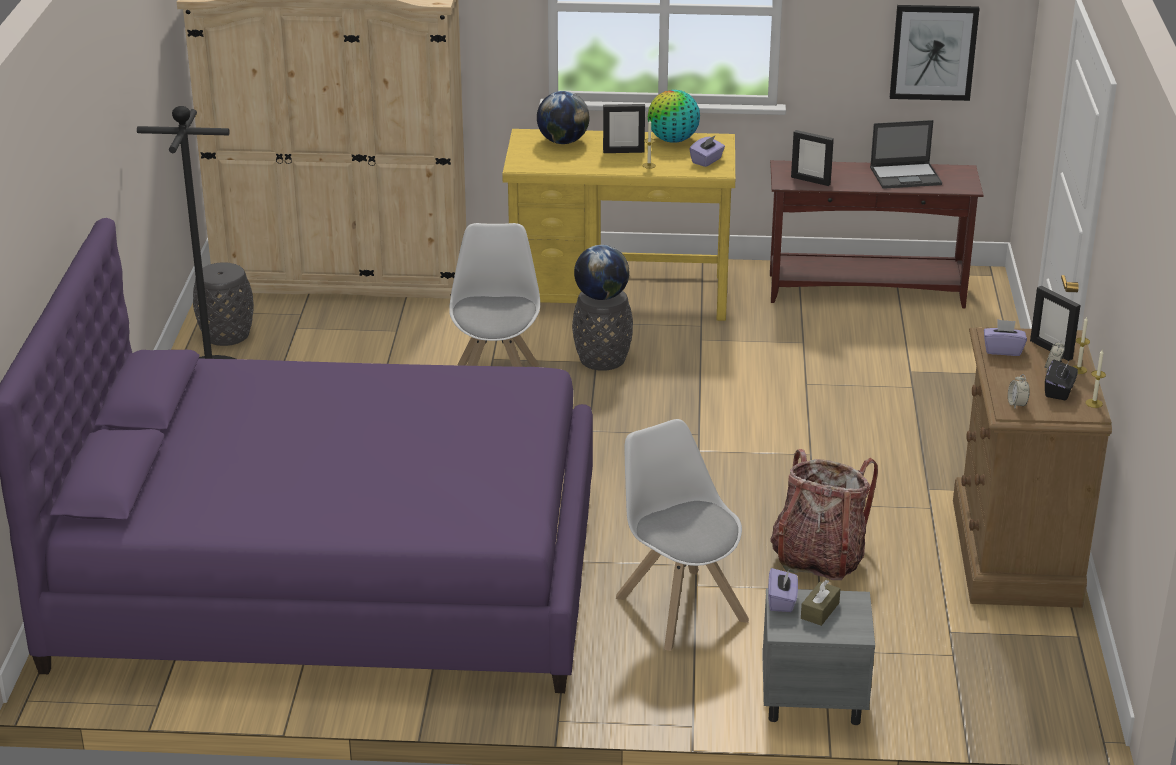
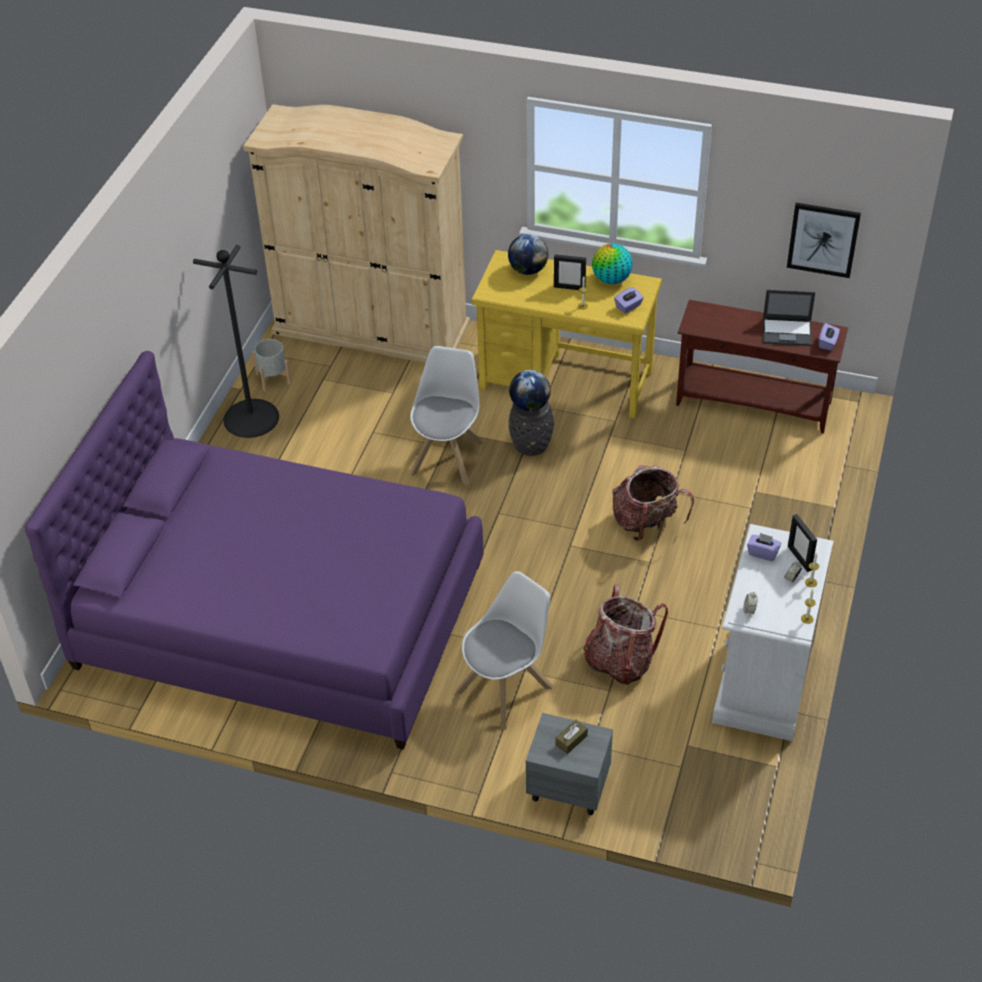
camera: 15 degrees right, 15 degrees up
(226, 335) = (273, 379): grey stool -> grey planter
(679, 606) = (506, 688): chair -> chair turned 60 degrees clockwise
(782, 601) = (548, 727): purple tissue box -> purple tissue box (827, 343)
(787, 417) = (646, 523): none -> backpack
(811, 180) = (711, 326): picture frame -> none
(1015, 552) = (764, 681): brown dresser -> white dresser
(1059, 391) = (786, 602): black tissue box -> none

